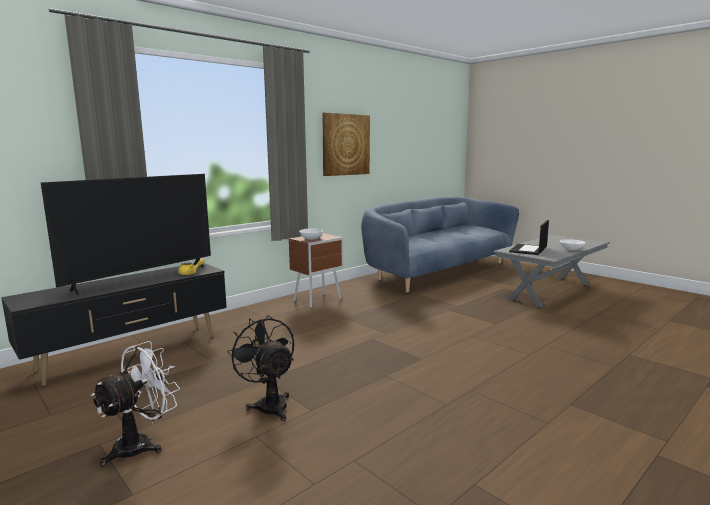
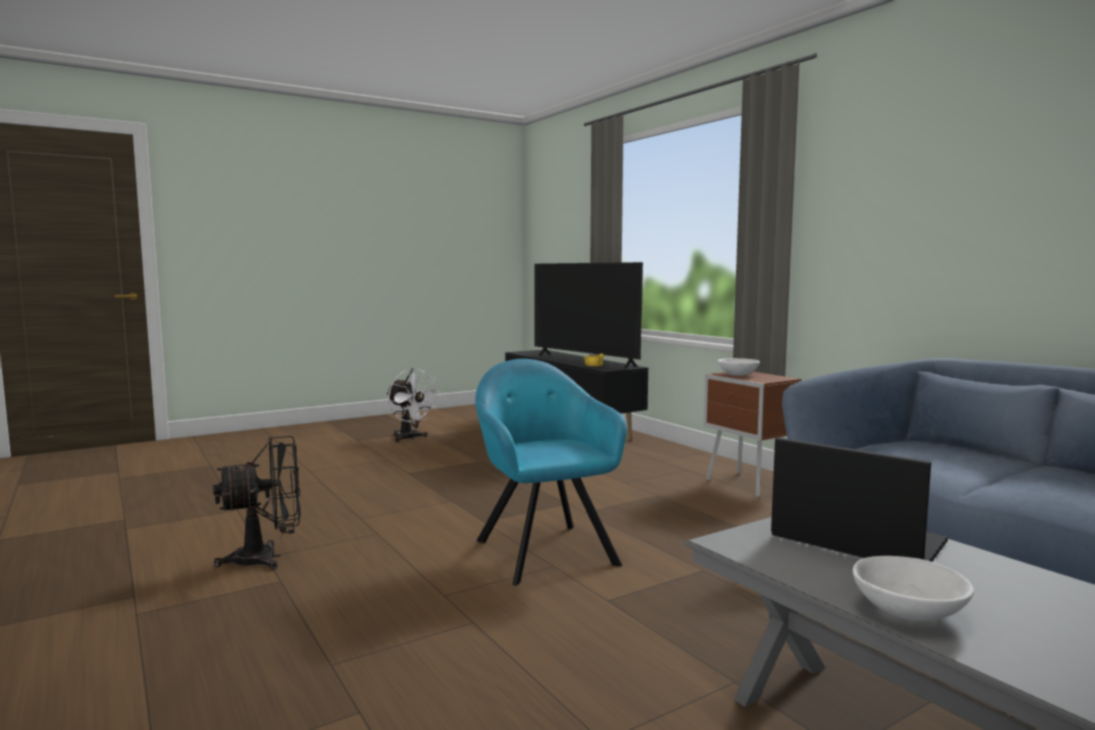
camera: 100 degrees right, 5 degrees down
(269, 404) = (433, 462): black fan -> black fan (267, 558)
(345, 144) = (918, 212): picture -> none
(453, 339) = (543, 549): none -> turquoise armchair

